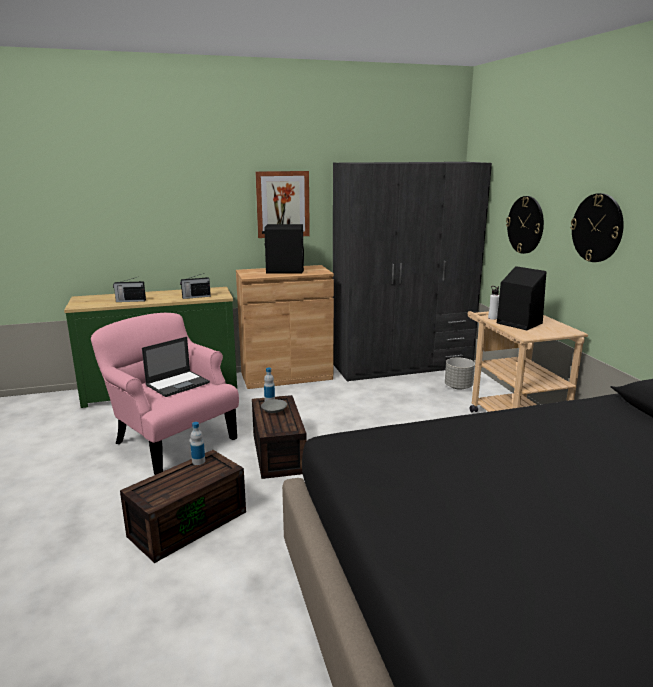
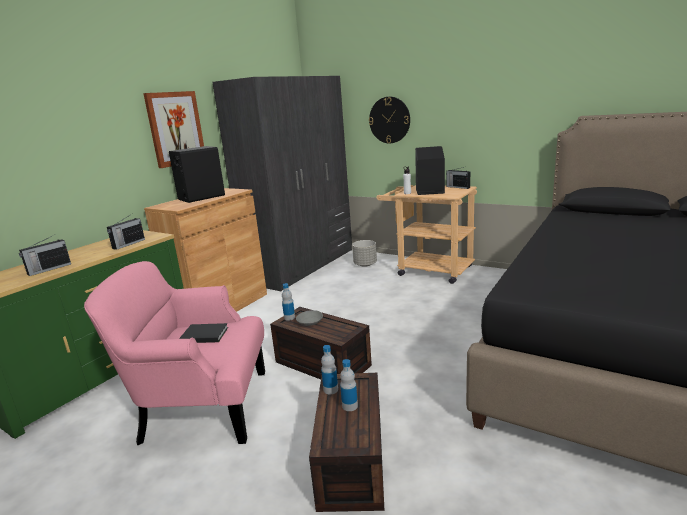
camera: 40 degrees left, 0 degrees up
(178, 383) = (203, 335): laptop -> black book
(189, 478) = (350, 406): none -> bottle
(563, 328) = (457, 187): none -> radio
(597, 228) = (467, 108): wall clock -> none

